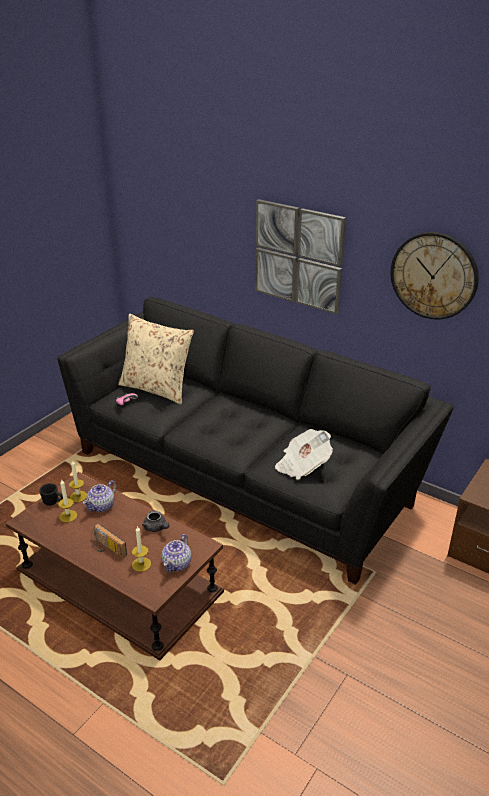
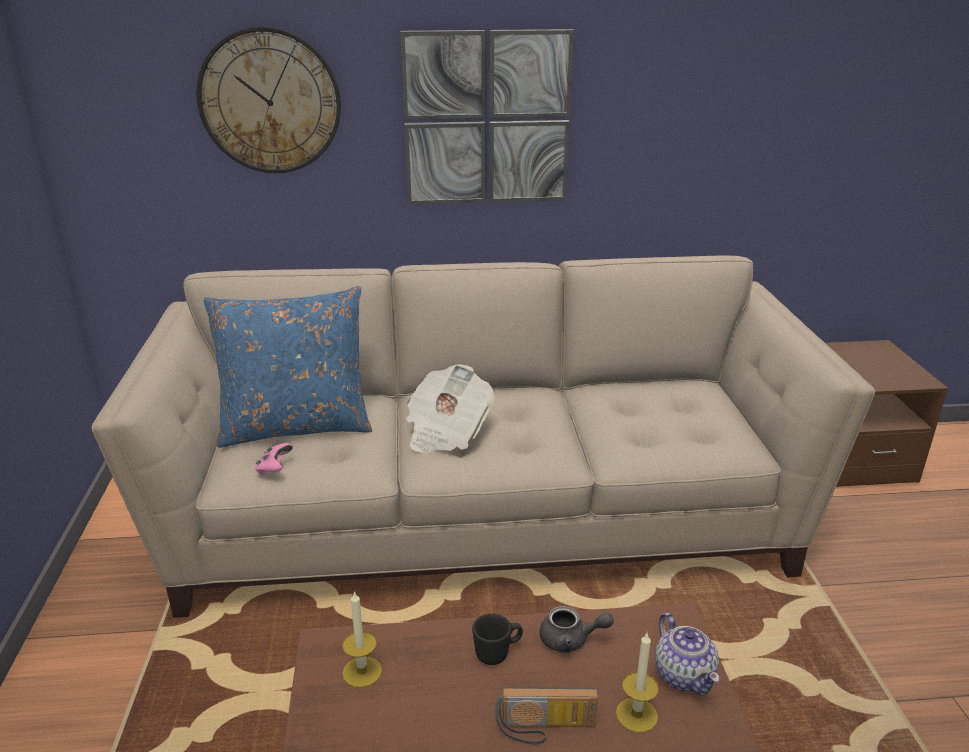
camera: 40 degrees left, 5 degrees down
(53, 502) = (326, 713): black mug -> black mug (498, 653)
(68, 516) = (391, 719): candle -> none
(102, 506) = (429, 661): teapot -> none
(157, 388) = (297, 426): beige pillow -> blue pillow
(245, 474) = (485, 514): black sofa -> beige sofa
(302, 465) = (661, 433): newspaper -> newspaper (446, 431)
(434, 275) = (719, 93): wall clock -> wall clock (270, 101)

